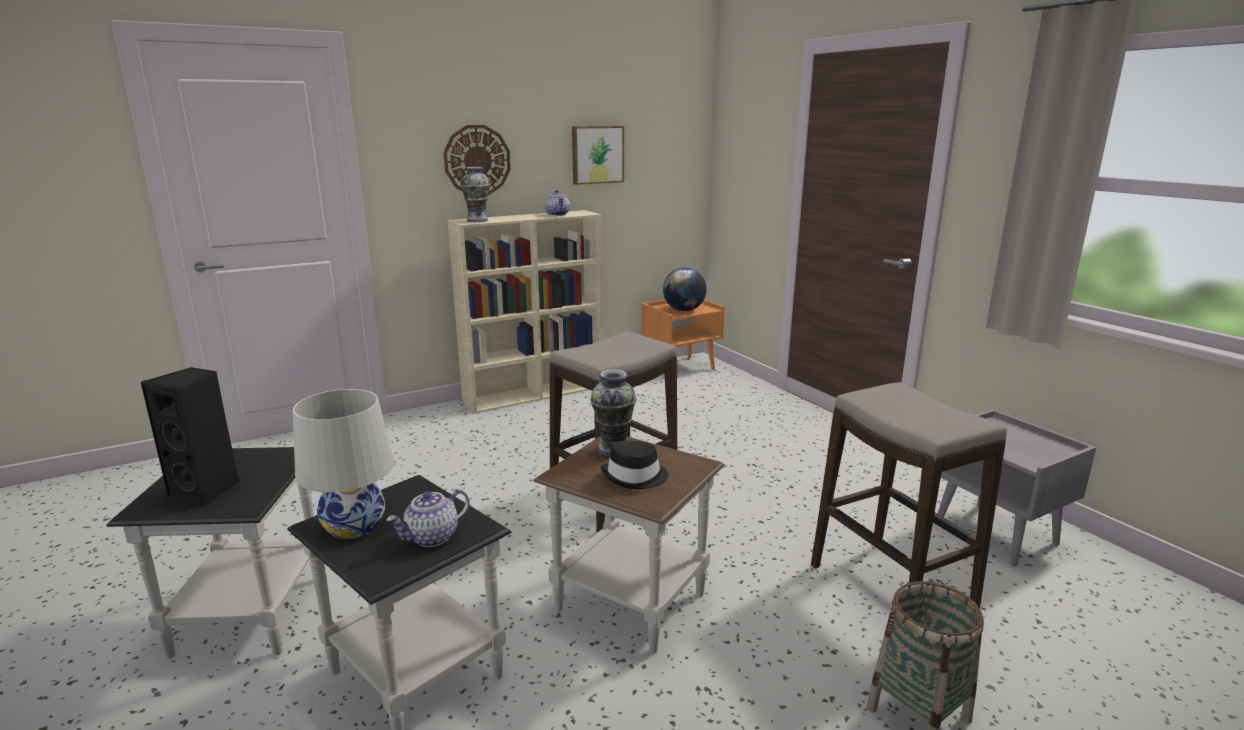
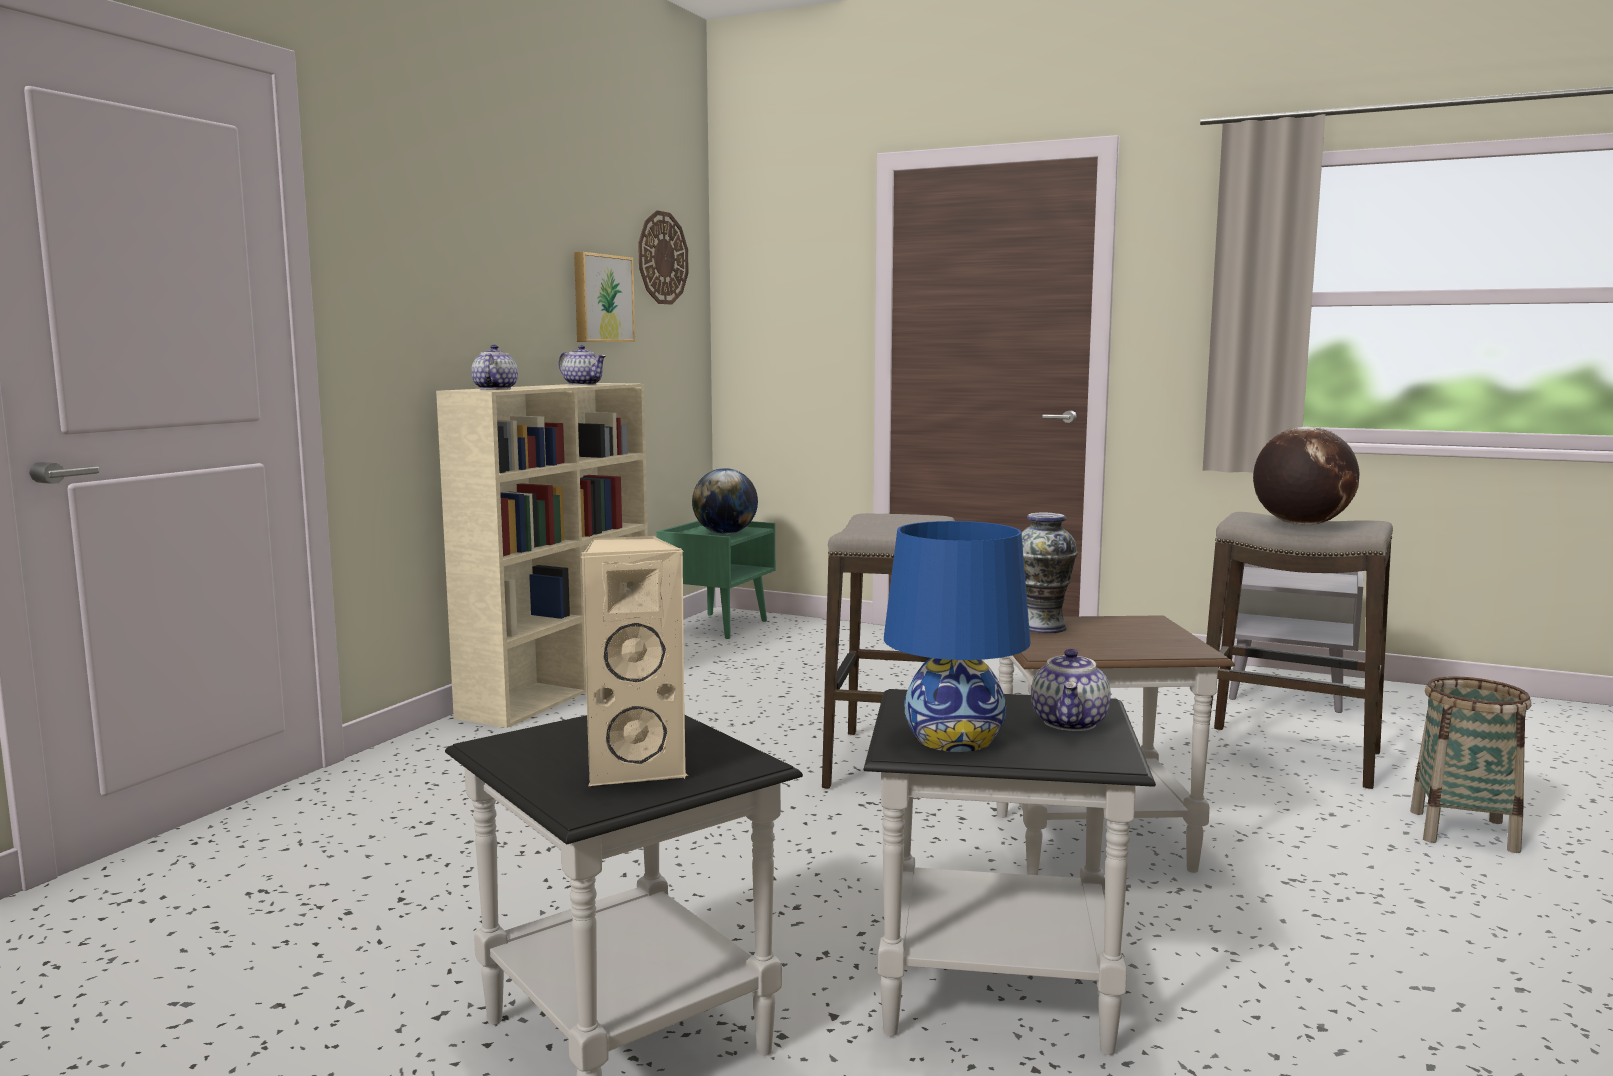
camera: 35 degrees left, 10 degrees down
(207, 490) = (635, 767): black speaker -> beige speaker
(354, 526) = (954, 739): white table lamp -> blue table lamp
(477, 160) = (467, 294): wall clock -> wall clock (662, 258)
(477, 220) = (494, 389): vase -> teapot
(635, 477) = (1124, 639): black hat -> none
(681, 367) = (718, 626): orange nightstand -> green nightstand
(904, 411) = (1301, 525): none -> globe

